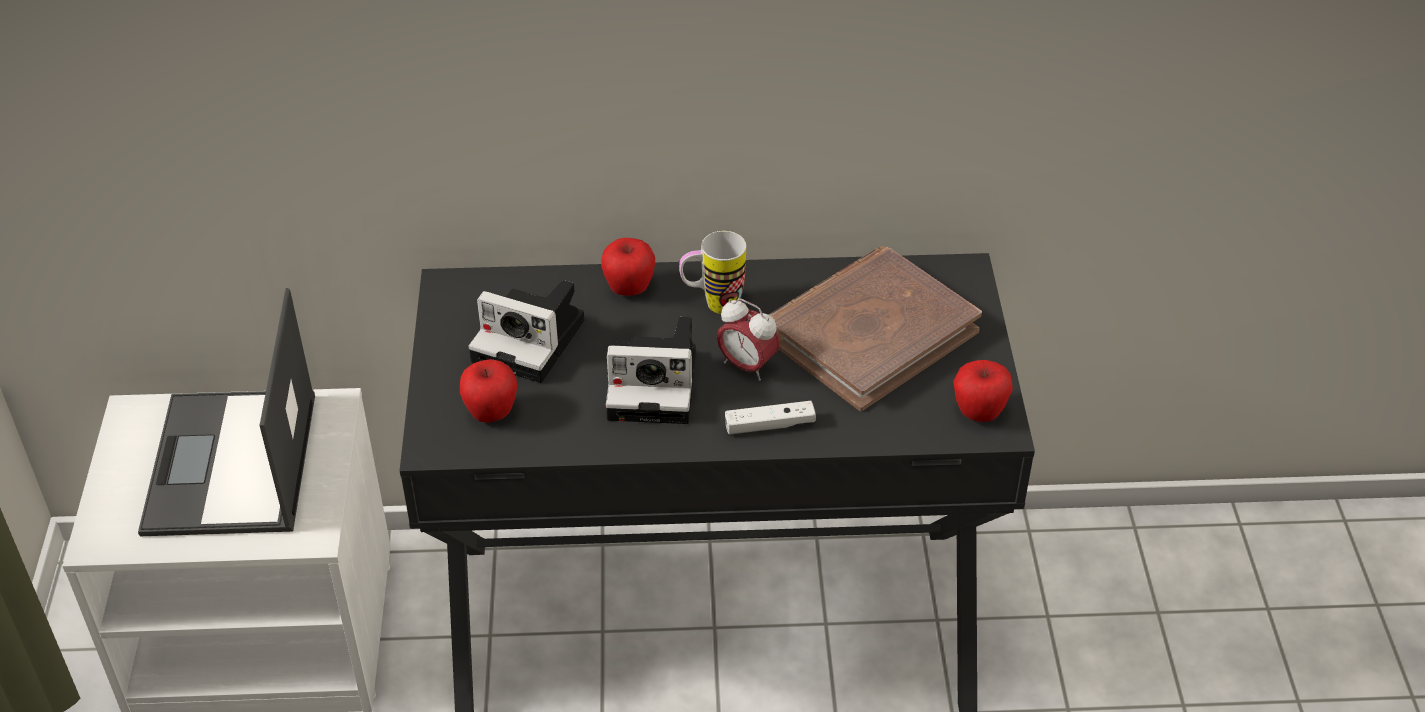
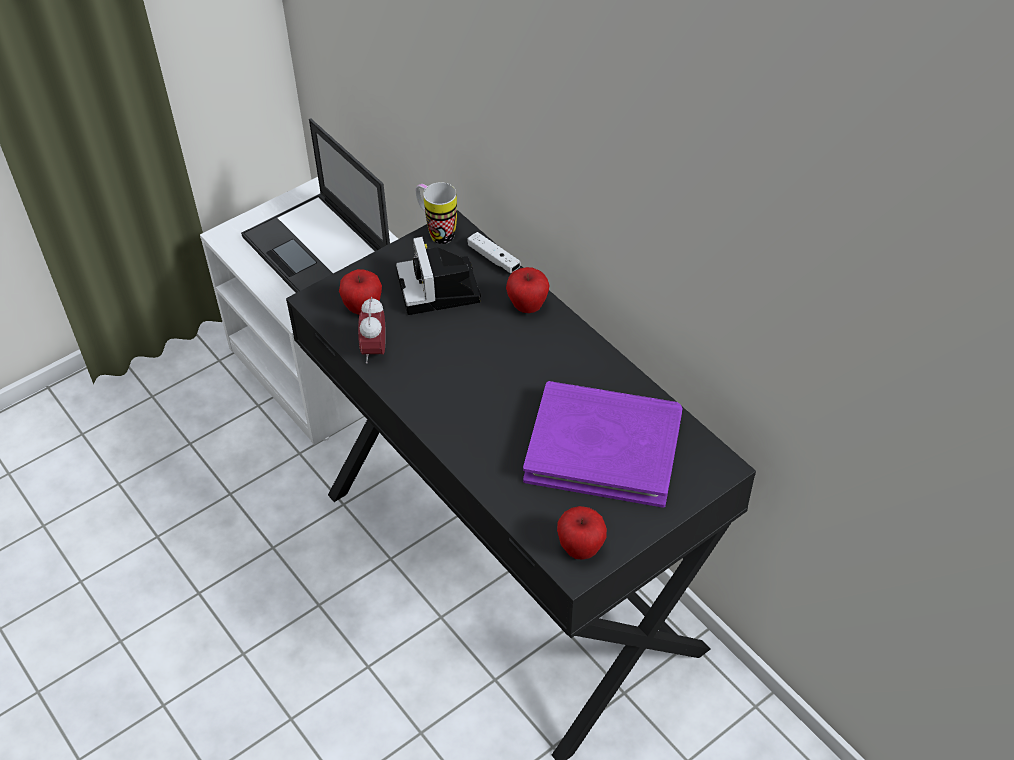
camera: 55 degrees right, 5 degrees up
(231, 466) = (318, 249): laptop -> laptop turned 90 degrees counterclockwise
(657, 385) = (454, 368): camera -> none
(712, 305) = (552, 353): mug -> mug (436, 232)
(747, 366) = (512, 401): alarm clock -> alarm clock (374, 351)
(769, 425) = (468, 442): white game controller -> white game controller (493, 258)
(870, 333) = (603, 447): brown book -> purple book

